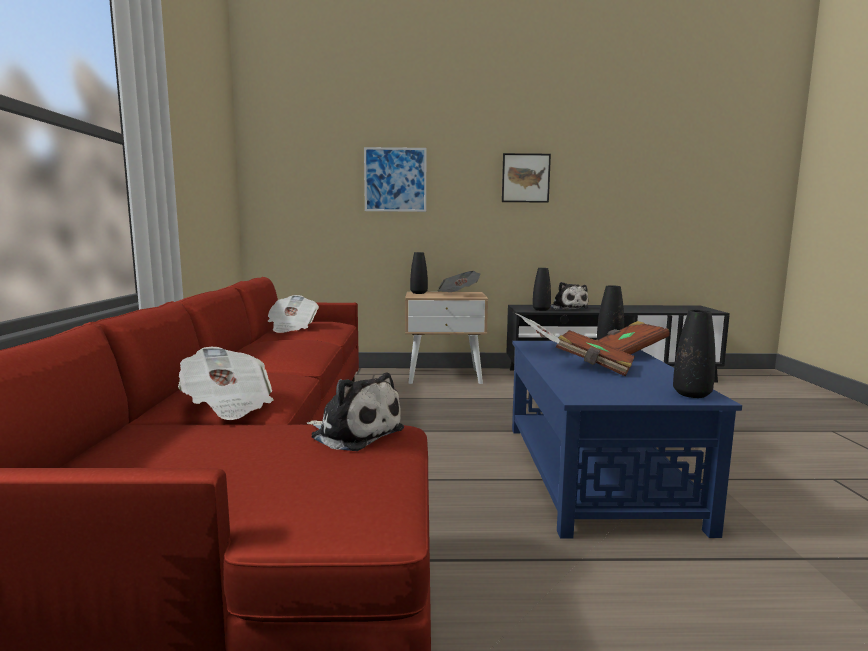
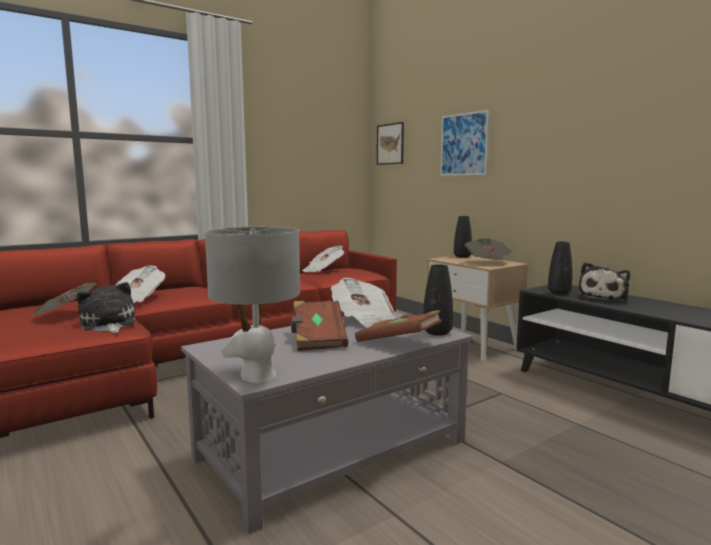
camera: 55 degrees right, 0 degrees up
(232, 451) = (65, 315): none -> newspaper
(354, 433) = (108, 324): plush toy -> plush toy turned 150 degrees clockwise
(525, 178) = (586, 131): picture -> picture (390, 144)
(595, 472) = (334, 449): blue coffee table -> grey coffee table
(692, 394) = (257, 375): black vase -> grey table lamp

